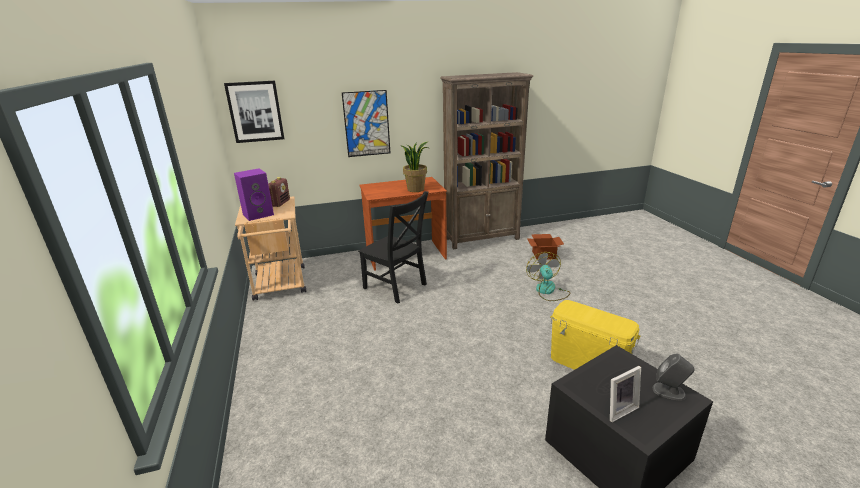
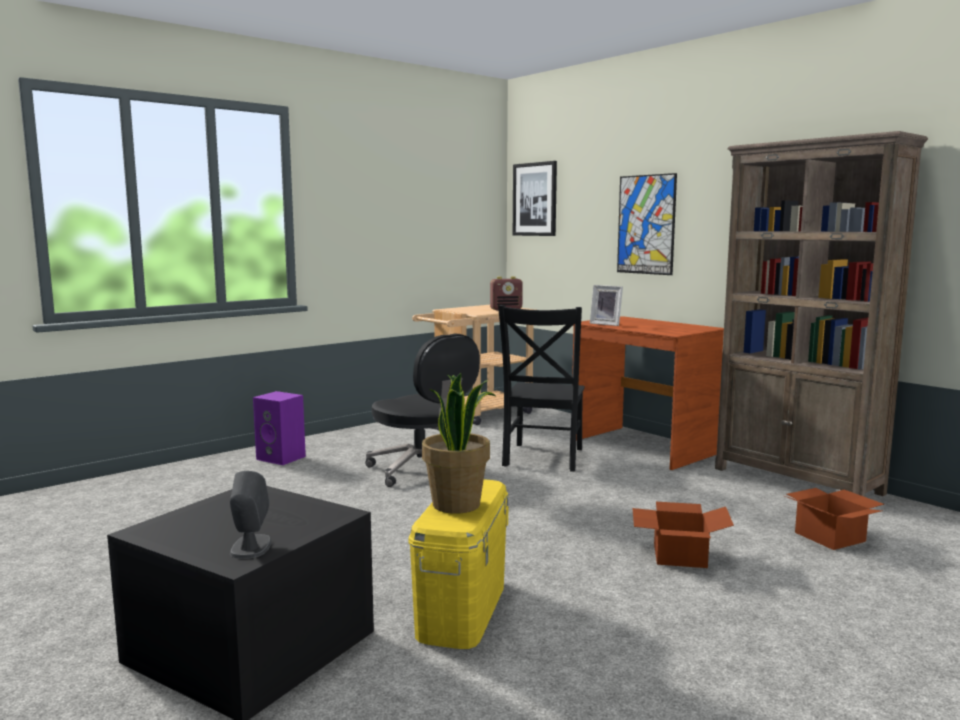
camera: 65 degrees right, 15 degrees down
(258, 214) = (465, 309): purple speaker -> purple speaker (282, 458)
(380, 334) = (423, 470): none -> black office chair
(416, 189) = (650, 328): potted plant -> potted plant (457, 505)
(548, 291) = (677, 555): fan -> cardboard box
(618, 409) = (201, 516): picture frame -> picture frame (606, 324)

